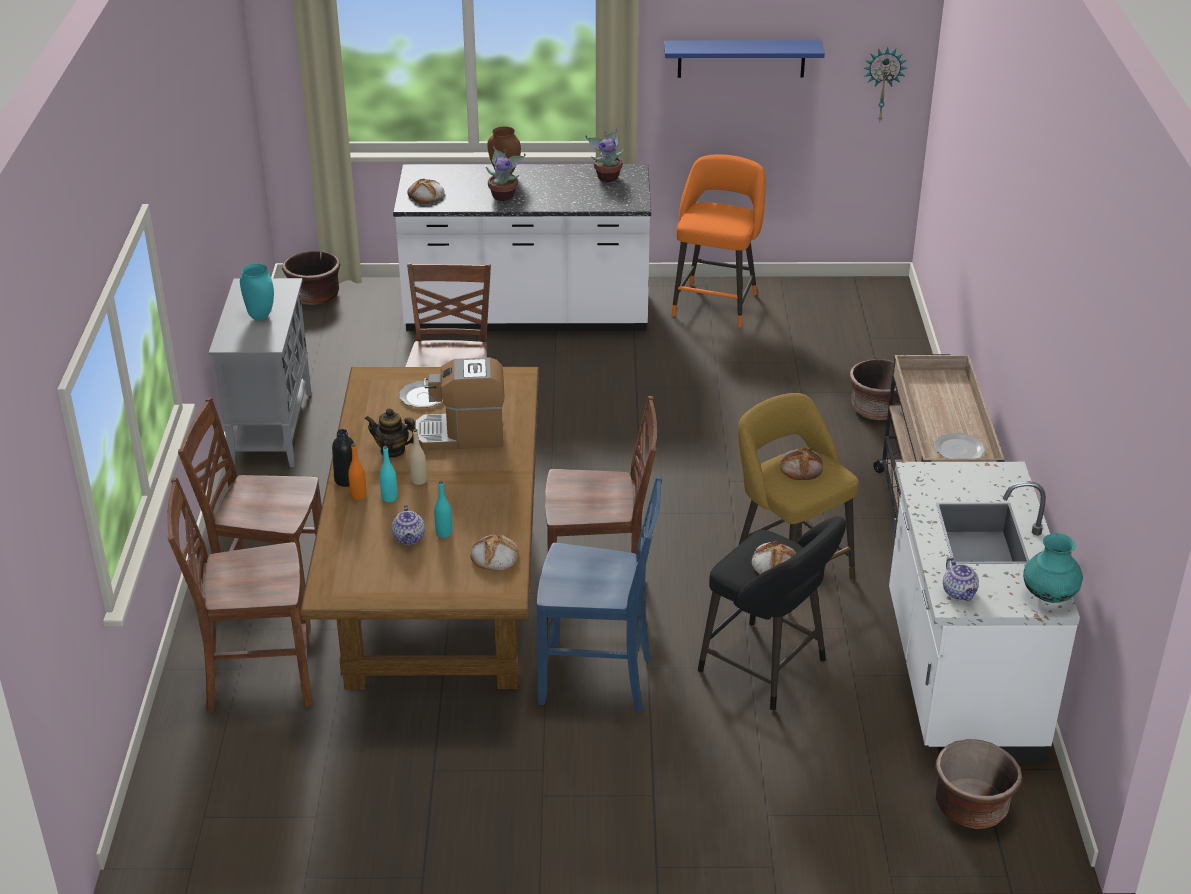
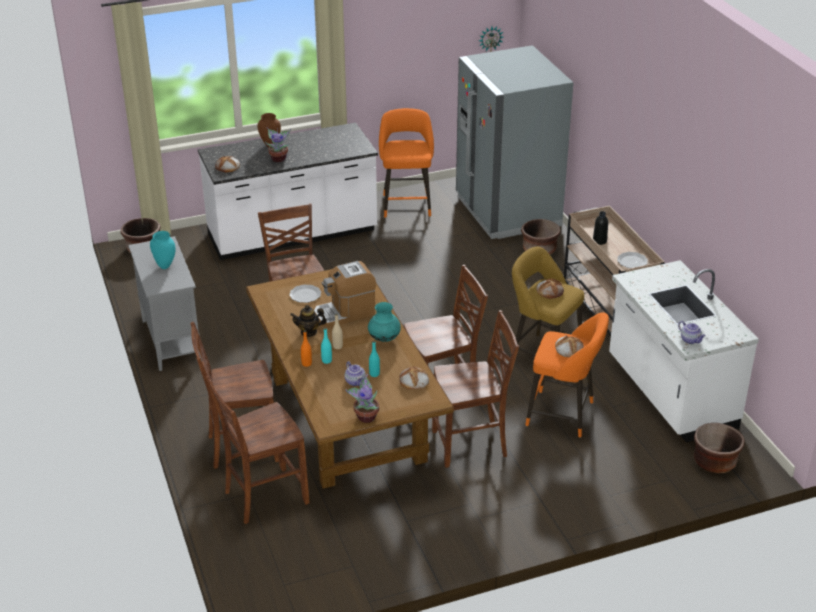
camera: 20 degrees left, 0 degrees up
(346, 479) = (292, 356): black bottle -> black bottle (599, 241)
(598, 680) = (471, 445): blue chair -> brown chair
(607, 177) = (336, 135): potted plant -> potted plant (365, 416)
(741, 58) = (405, 46): blue shelf -> none
(768, 669) = (564, 415): black stool -> orange stool
(862, 342) = (507, 211): none -> grey fridge
(1049, 596) = (737, 331): turquoise vase -> turquoise vase (384, 339)

